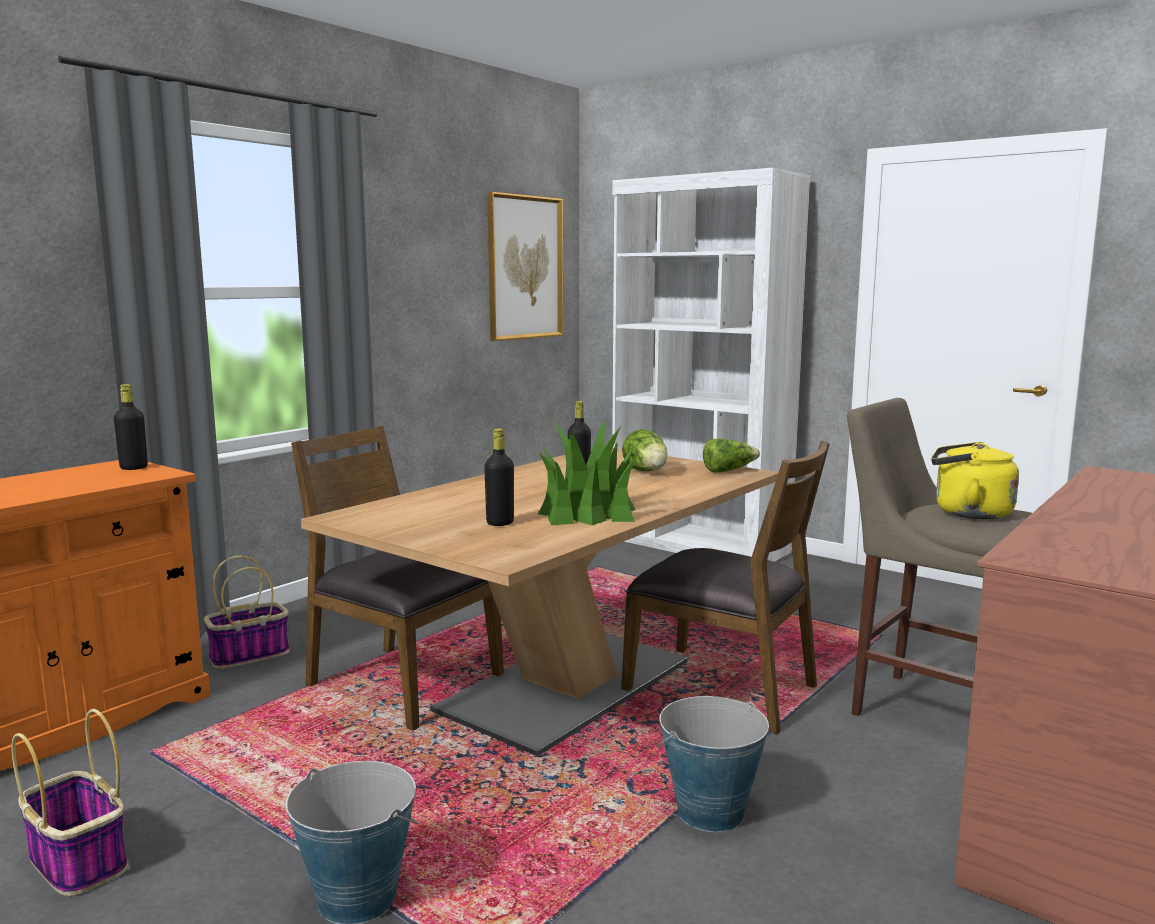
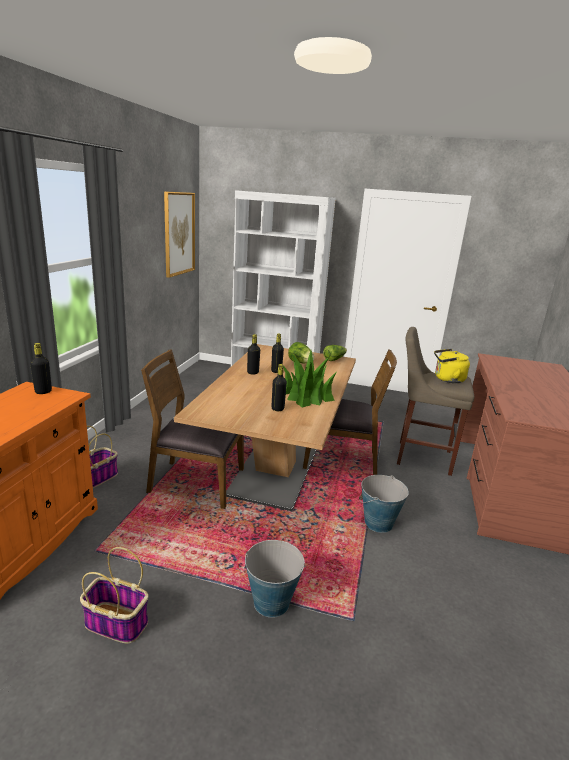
camera: 25 degrees left, 10 degrees up
(530, 478) = (252, 372): none -> black bottle

